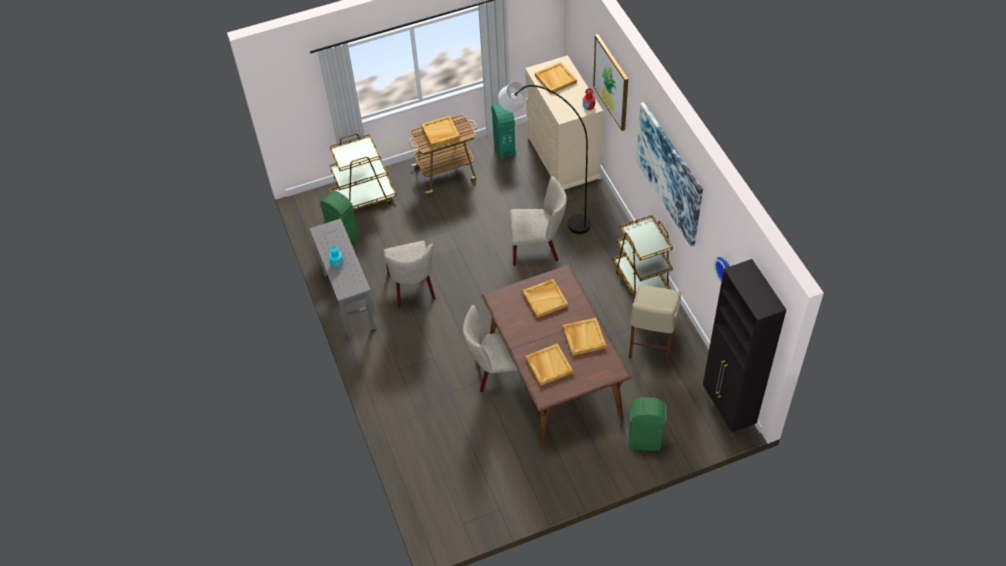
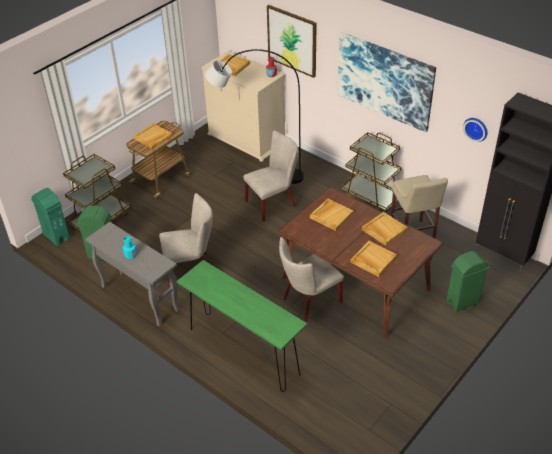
camera: 30 degrees left, 10 degrees down
(405, 396) = (243, 351): none -> green console table
(413, 288) = (191, 268): beige chair -> beige chair turned 60 degrees counterclockwise
(504, 149) = (197, 148): green trash can -> green trash can (56, 236)

